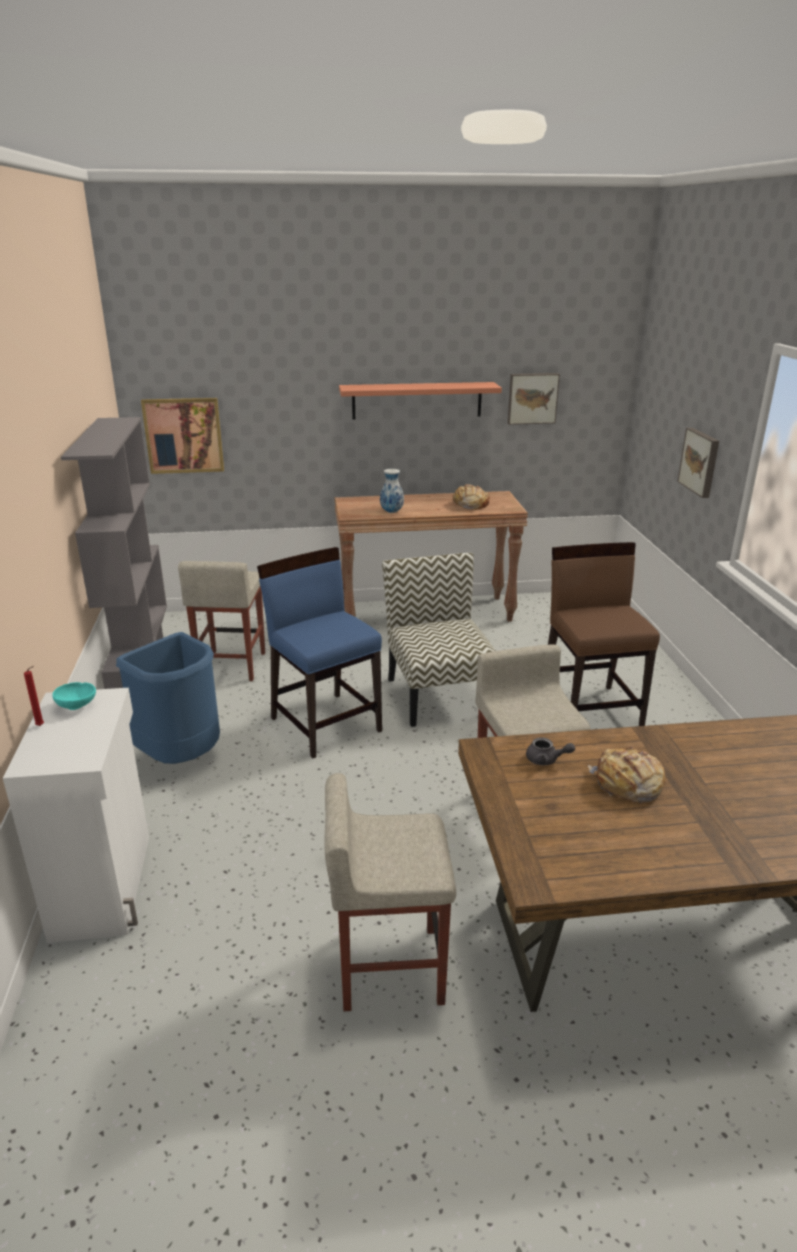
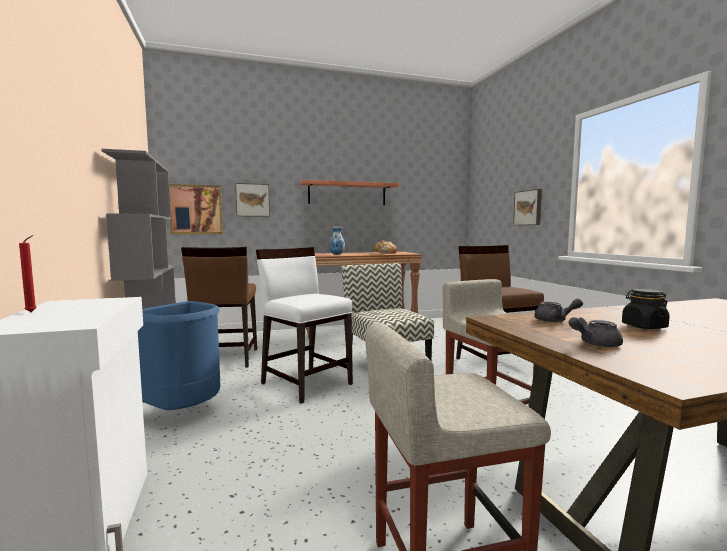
camera: 10 degrees left, 20 degrees down
(77, 706) = (82, 303): turquoise bowl -> none
(231, 666) = (225, 359): beige stool -> brown chair
(326, 723) = (306, 383): blue chair -> white chair
(532, 398) = (413, 196): picture -> picture (252, 200)
(536, 816) = (594, 344): none -> grey teapot
(627, 784) = (644, 326): bread -> black jar

